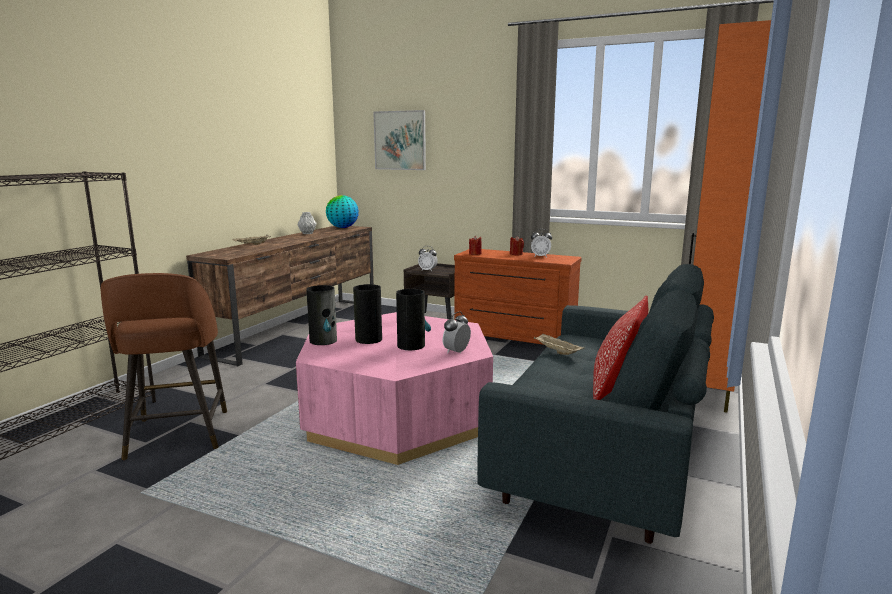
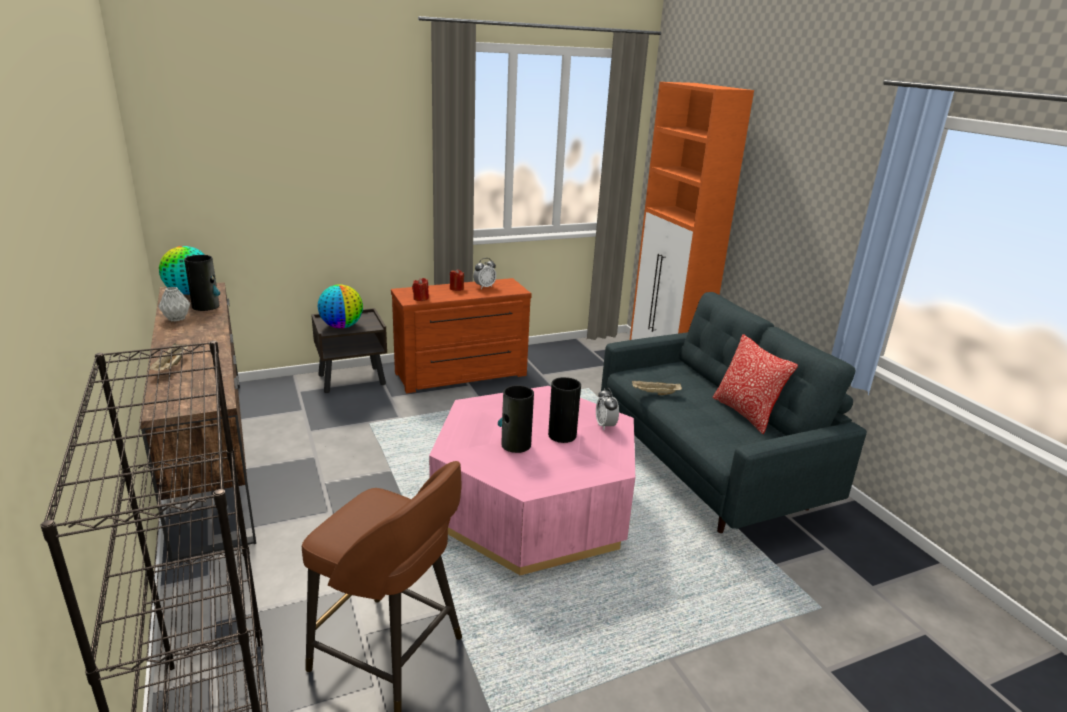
camera: 50 degrees left, 10 degrees up
(323, 341) = (485, 466): vase -> vase (206, 306)
(400, 140) = (258, 158): picture -> none
(427, 270) = (342, 326): alarm clock -> globe

